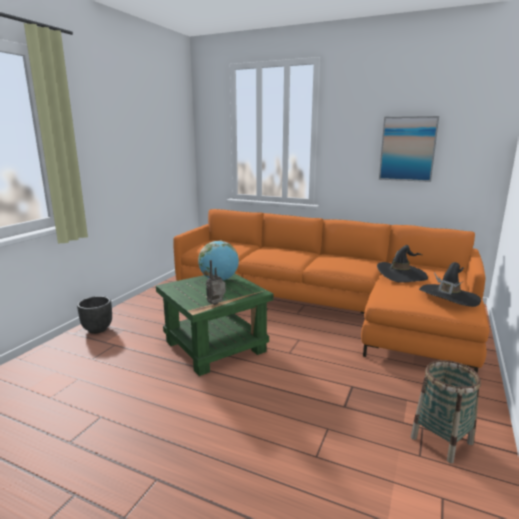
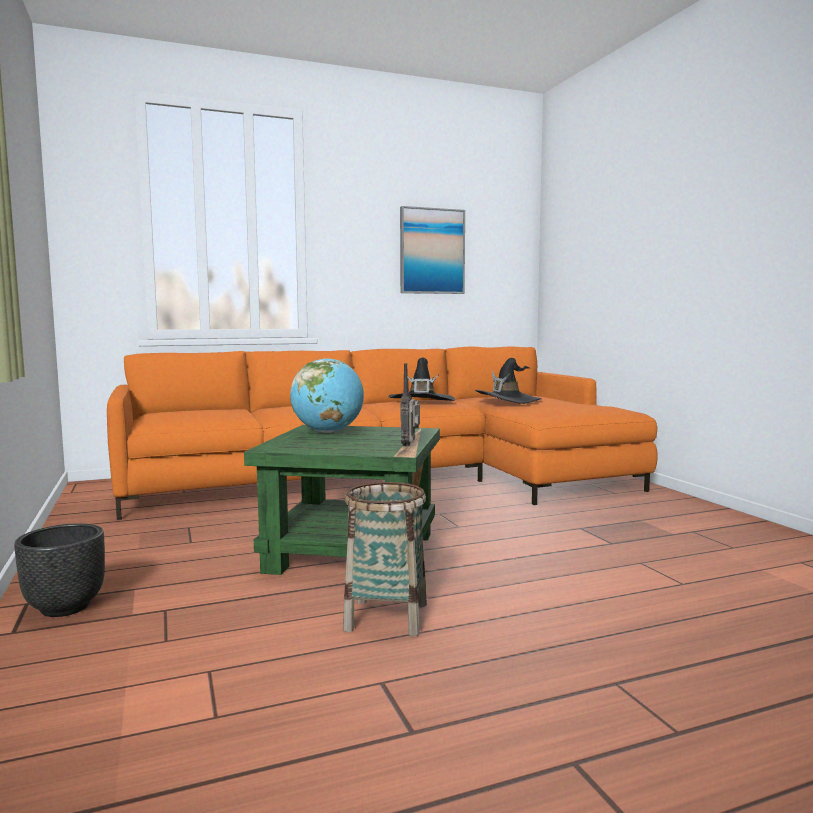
camera: 45 degrees left, 10 degrees down
(441, 440) = (720, 533): basket -> basket (386, 617)
(448, 297) = (592, 404): black hat -> black hat (421, 400)

